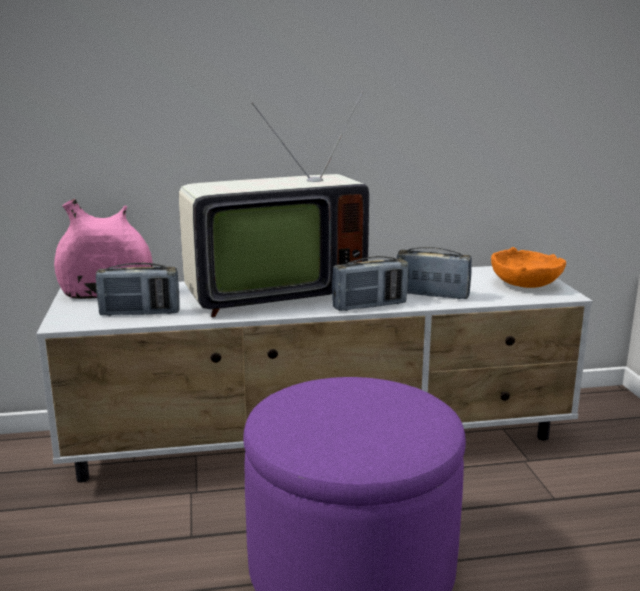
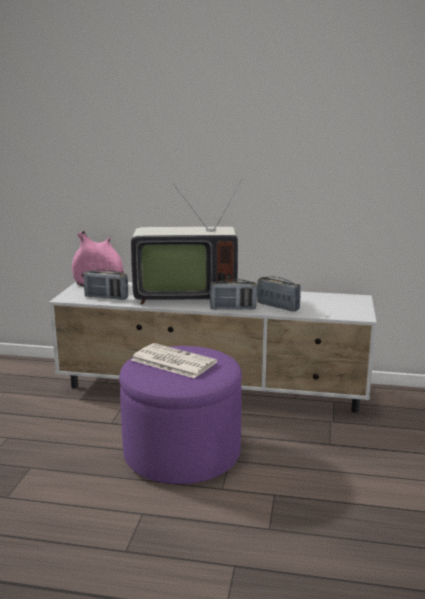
camera: 20 degrees right, 0 degrees up
(334, 411) = (172, 361): none -> newspaper
(525, 284) = (345, 307): orange bowl -> none

